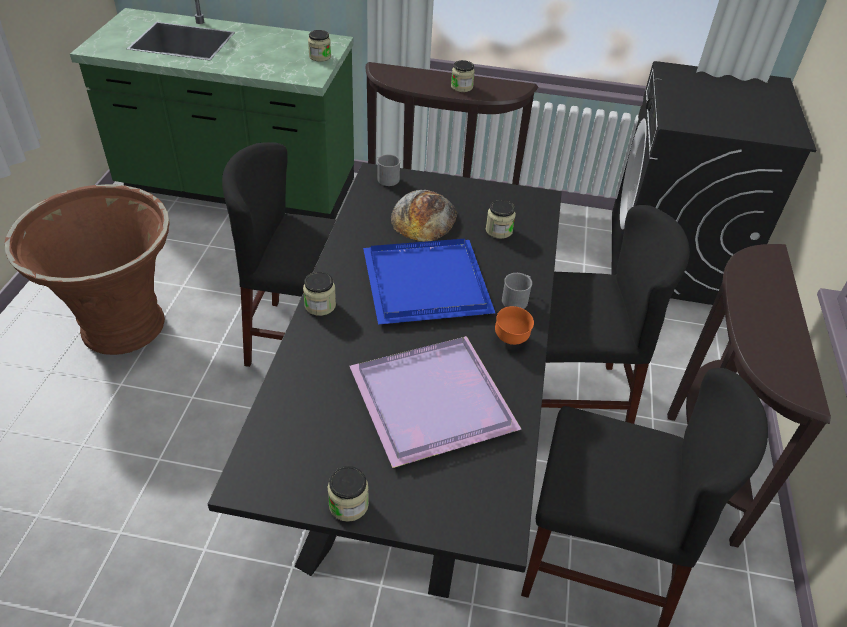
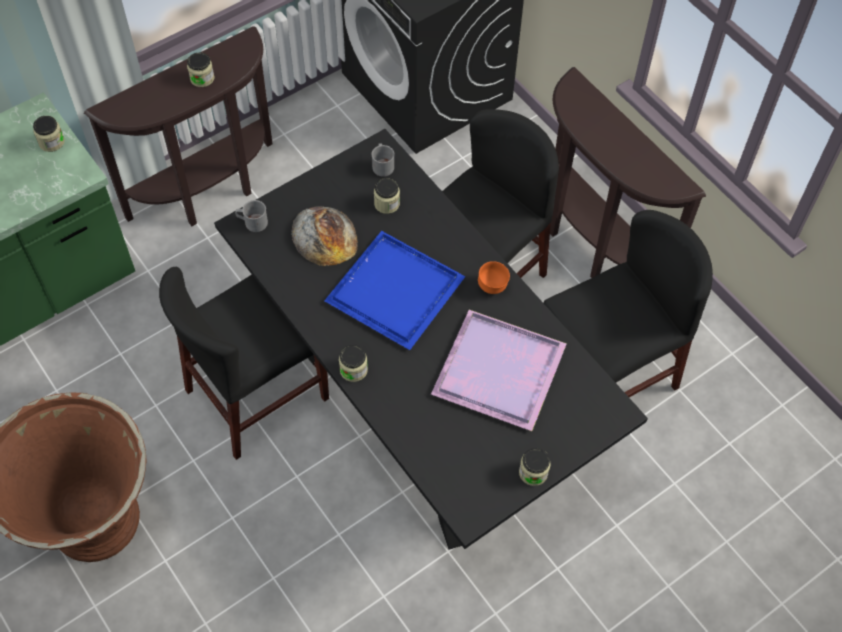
camera: 45 degrees left, 15 degrees up
(517, 299) = (462, 252): grey mug -> grey mug (382, 165)

